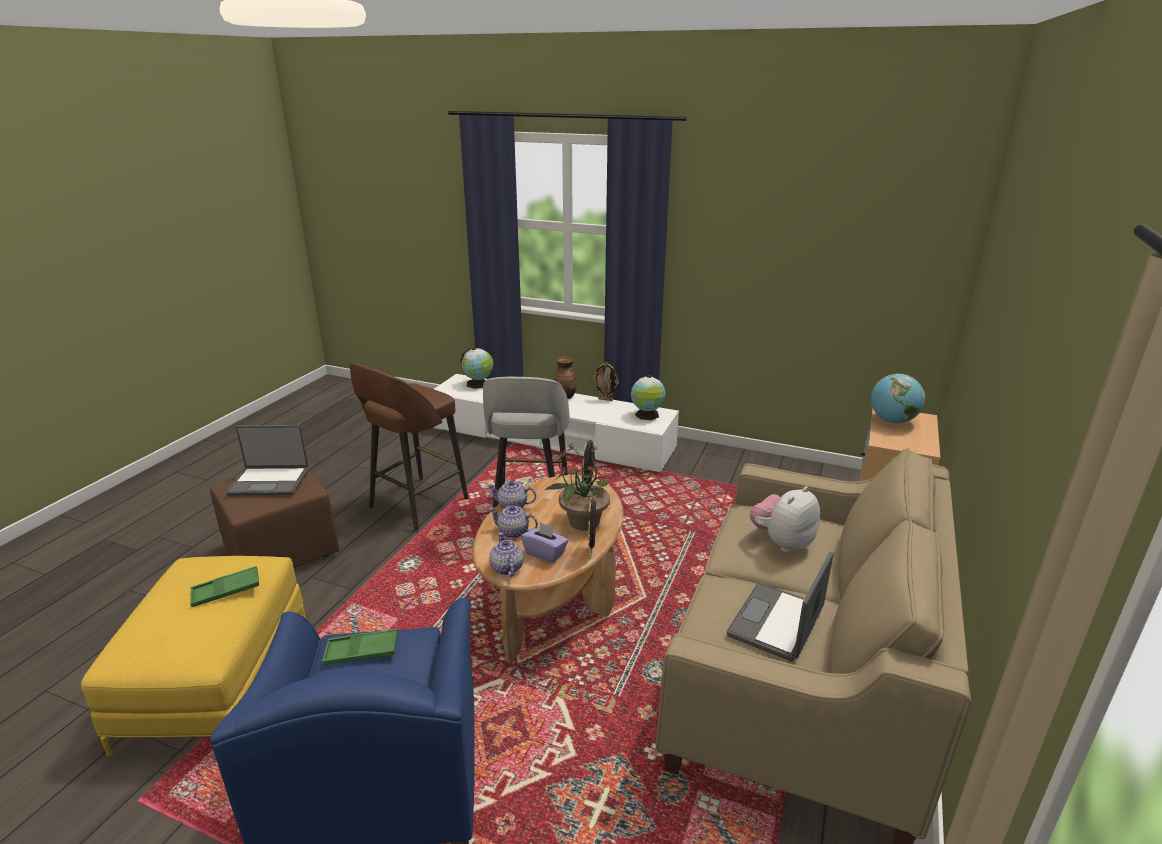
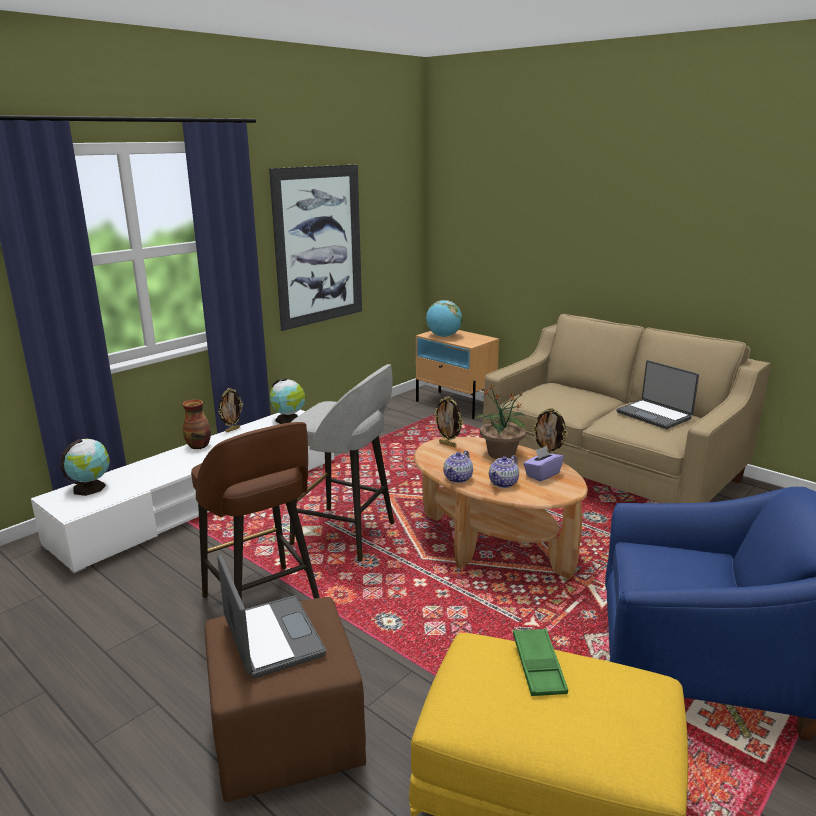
camera: 70 degrees left, 5 degrees down
(270, 481) = (271, 638): laptop -> laptop turned 45 degrees counterclockwise
(361, 651) = (662, 572): green tray -> none
(506, 568) = (559, 492): teapot -> none
(767, 260) = (319, 246): none -> picture
(782, 542) = (567, 397): plush toy -> none

